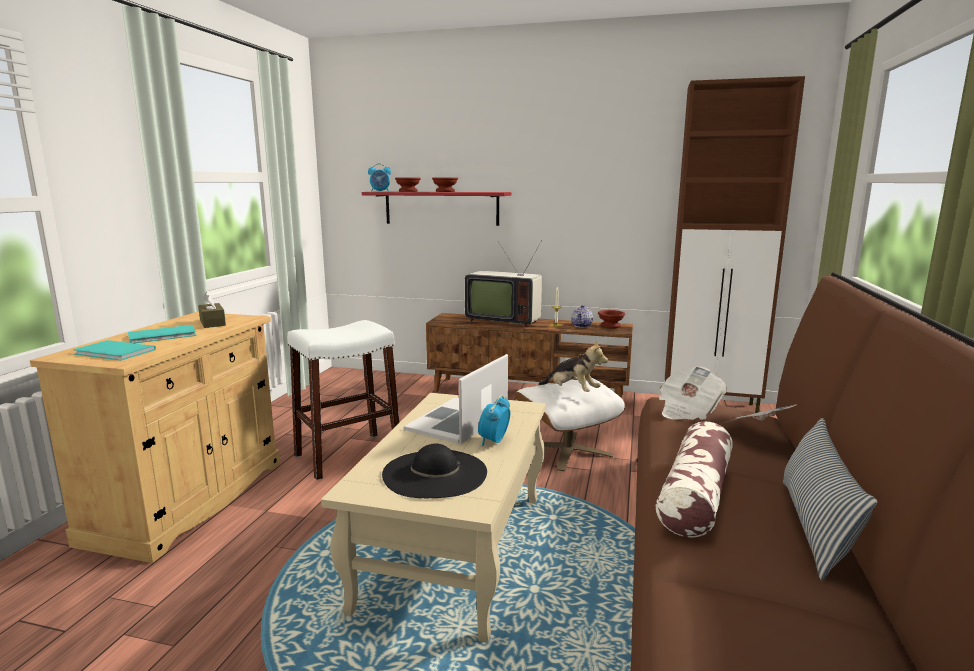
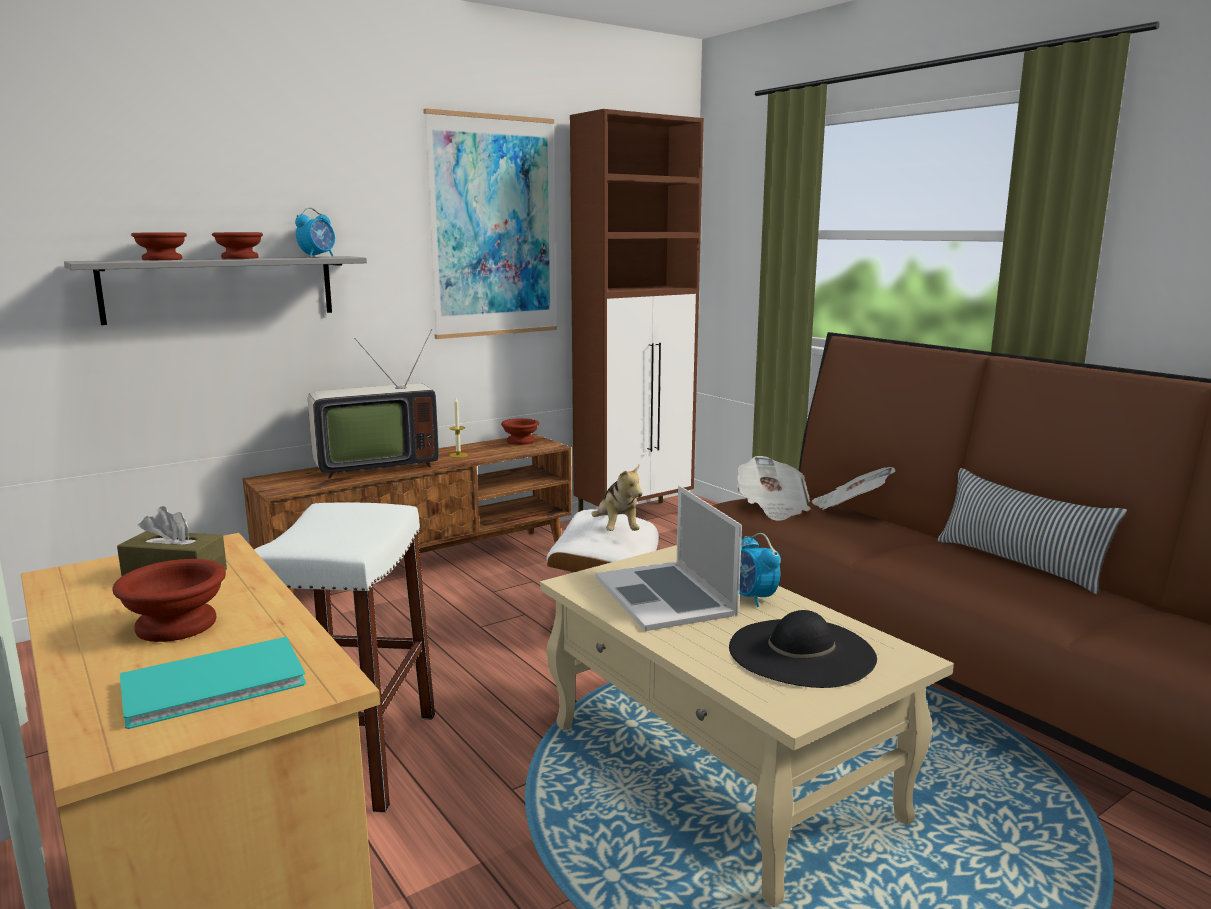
camera: 50 degrees left, 0 degrees up
(164, 336) = (180, 624): turquoise book -> brown bowl
(380, 191) = (104, 261): alarm clock -> alarm clock (318, 256)
(441, 208) = (221, 288): red shelf -> grey shelf
(572, 391) = (617, 529): plush toy -> plush toy turned 90 degrees clockwise
(582, 325) = (489, 448): teapot -> none
(615, 174) = (493, 227): none -> picture
(695, 494) = (944, 572): pillow -> none

